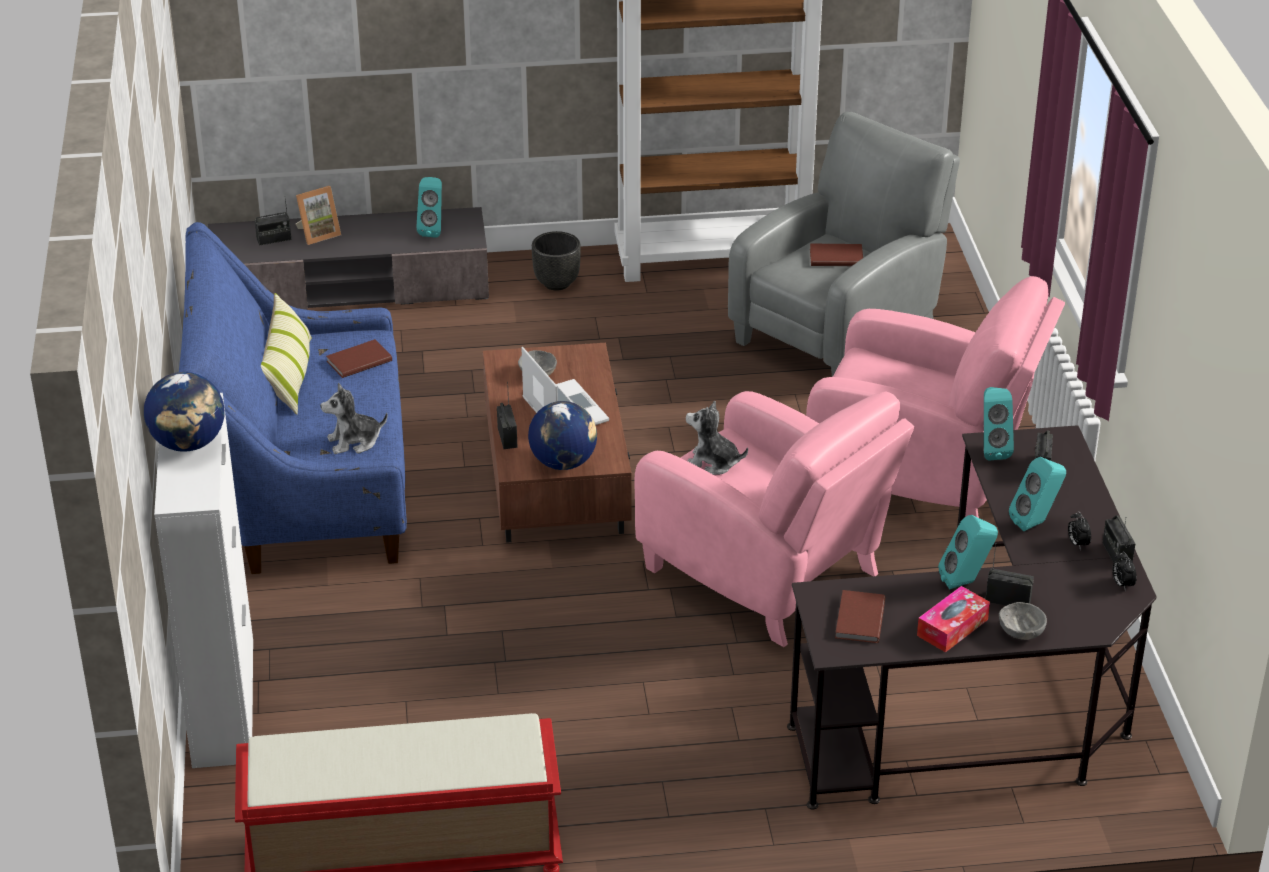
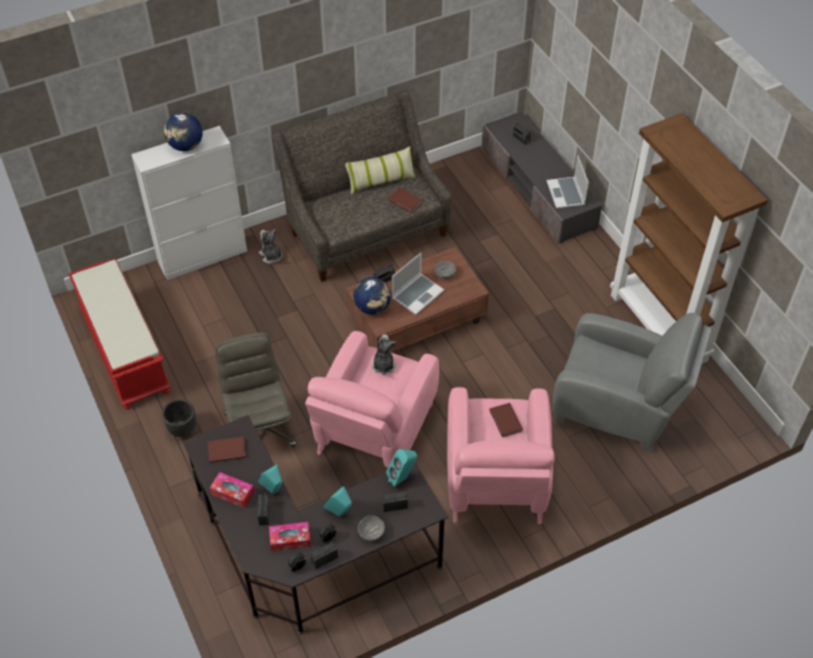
camera: 70 degrees right, 15 degrees up
(305, 486) = (365, 229): blue sofa -> grey sofa
(318, 234) = (536, 152): picture frame -> none
(354, 442) = (338, 222): plush toy -> plush toy (271, 256)
(433, 230) = (566, 194): turquoise speaker -> laptop
(557, 283) = (591, 267): black planter -> black planter (182, 430)
(695, 705) = (259, 428): none -> grey office chair
(835, 257) = (617, 368): brown book -> brown book (506, 420)
(1020, 632) = (238, 525): grey bowl -> grey bowl (371, 532)
(1067, 582) = (290, 539): none -> tissue box

